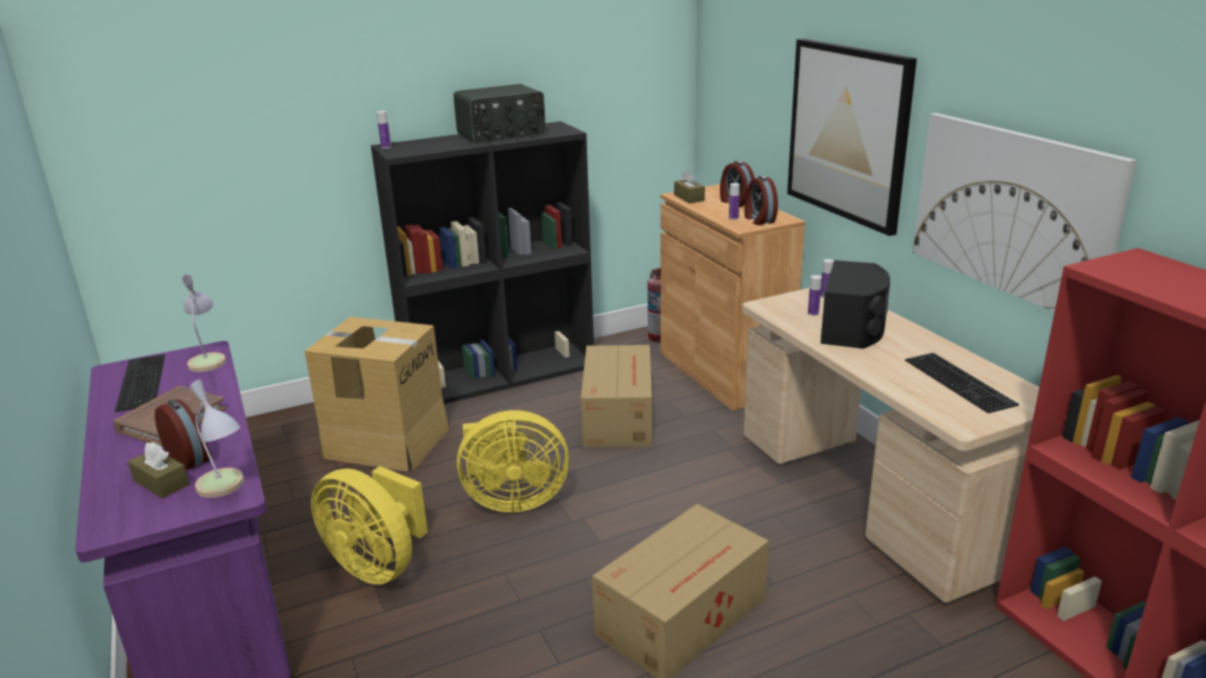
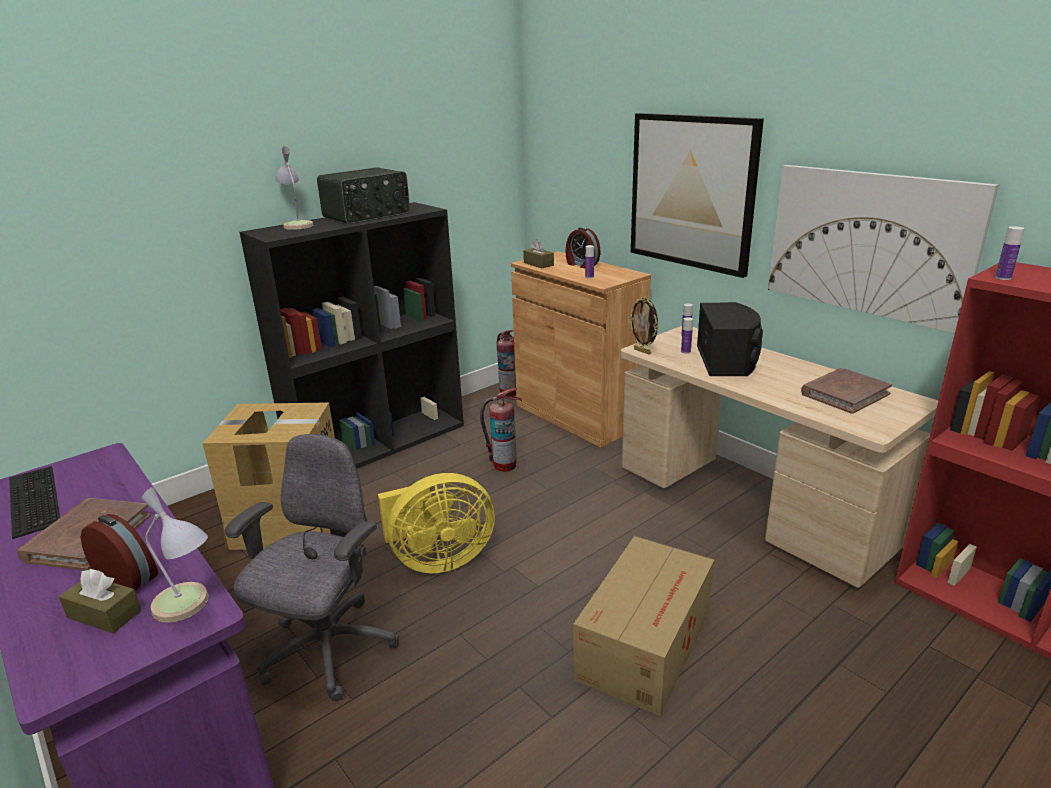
camera: 15 degrees left, 0 degrees up
(208, 360) = (107, 465): table lamp -> table lamp (297, 225)
(378, 565) = (327, 651): yellow fan -> grey office chair
(386, 147) = (257, 232): bottle -> bottle (1003, 278)
(619, 415) = (504, 465): cardboard box -> fire extinguisher
(758, 219) = (612, 276): alarm clock -> none
(765, 308) = (643, 351): none -> picture frame
(961, 382) = (844, 394): keyboard -> brown book

